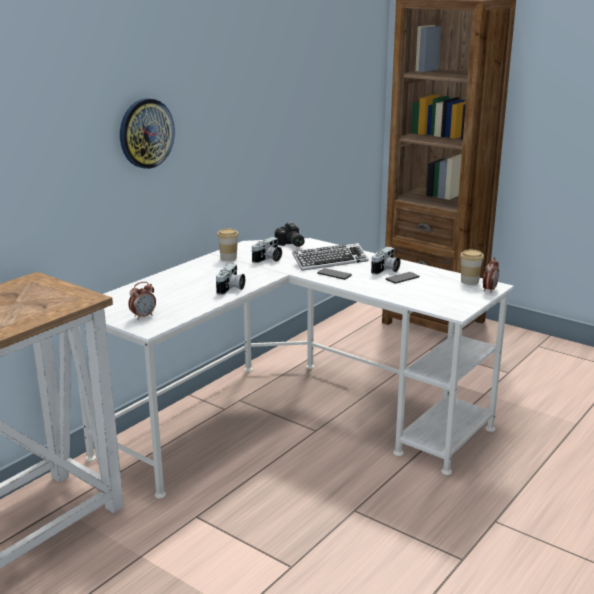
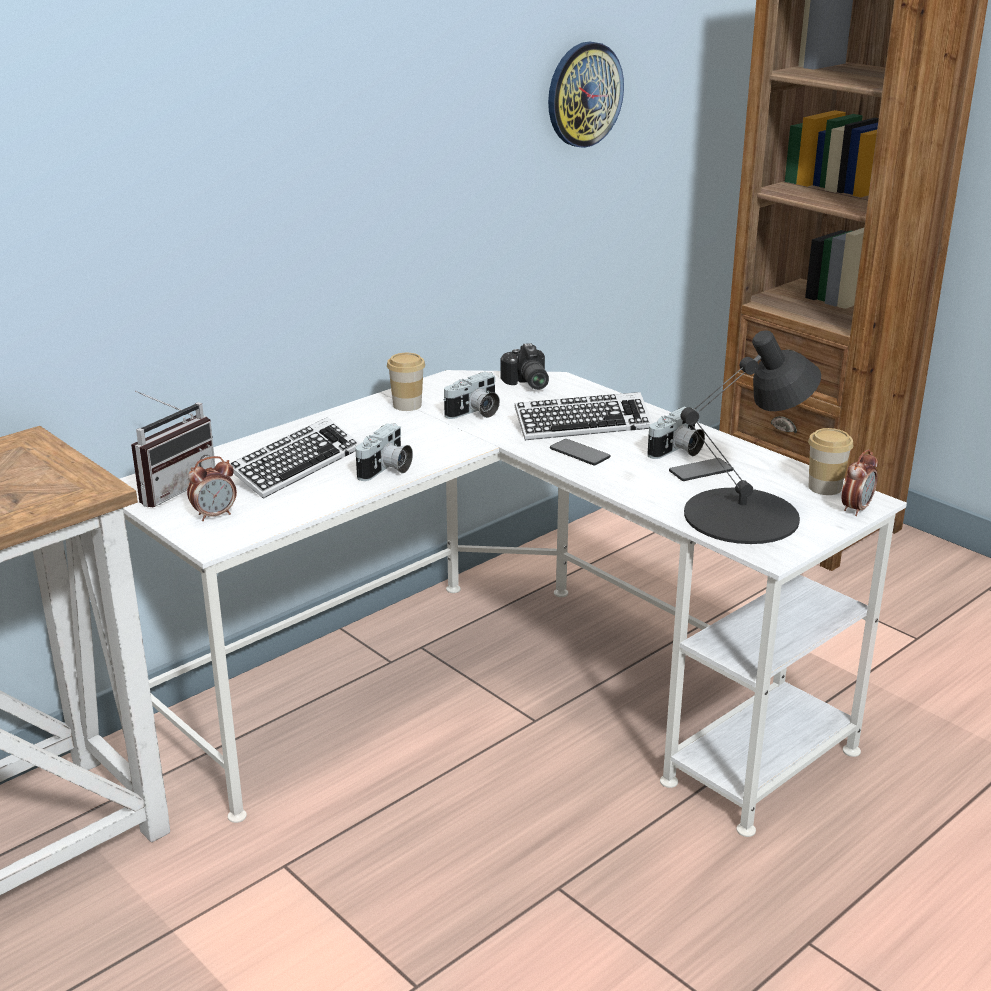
camera: 10 degrees right, 5 degrees up
(112, 305) = (172, 488): none -> radio
(146, 133) = (254, 183): wall clock -> wall clock (584, 94)
(179, 290) = (296, 466): none -> keyboard
(433, 297) = (743, 516): none -> black table lamp

